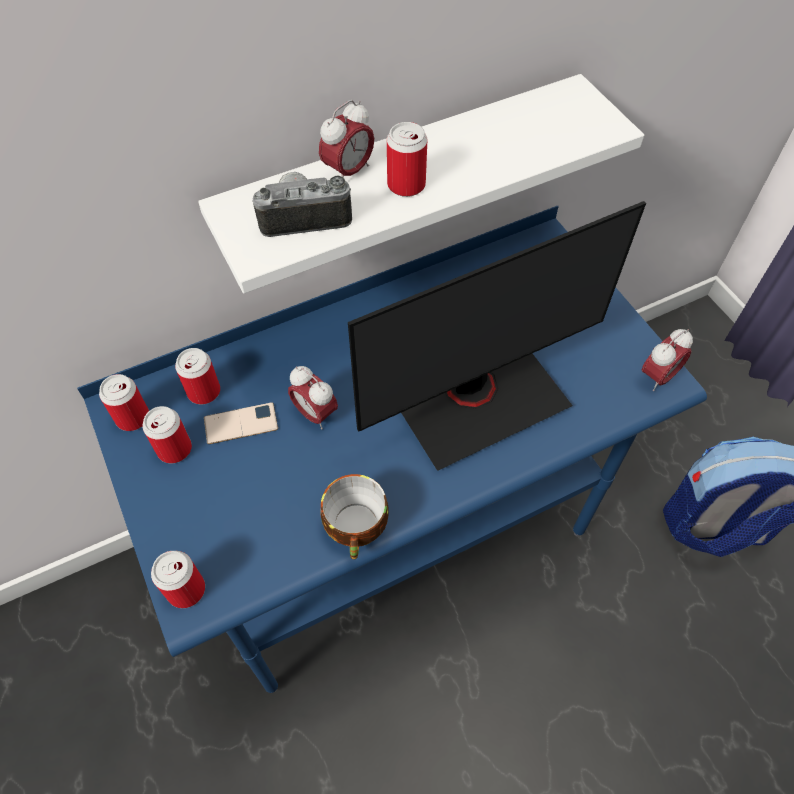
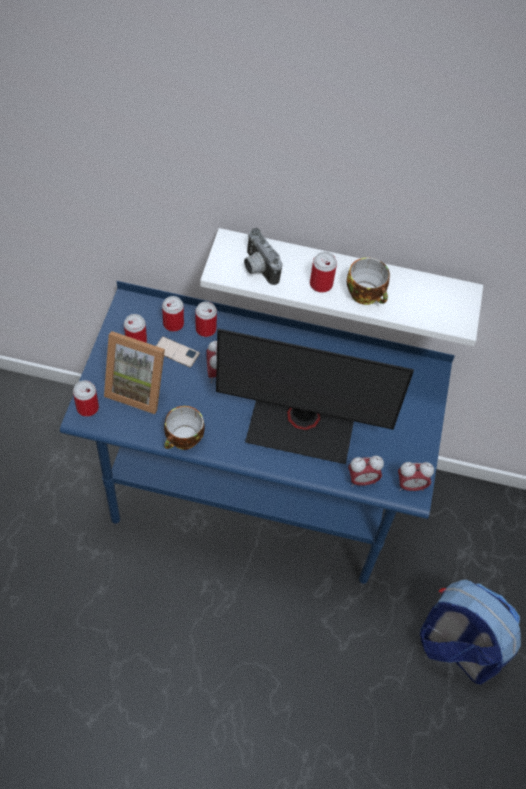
camera: 35 degrees right, 0 degrees up
(132, 417) = (131, 313): can -> can (206, 329)
(233, 507) = (138, 388): none -> picture frame
(304, 217) = (257, 268): camera -> camera turned 150 degrees counterclockwise
(348, 172) = (300, 259): alarm clock -> alarm clock (362, 480)
(473, 162) = (367, 294): none -> cup

